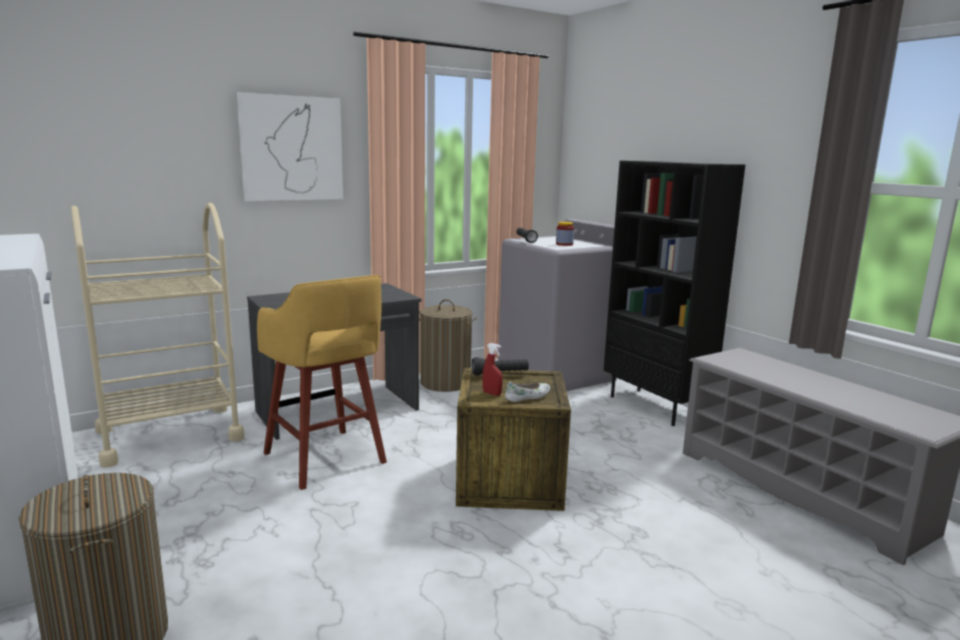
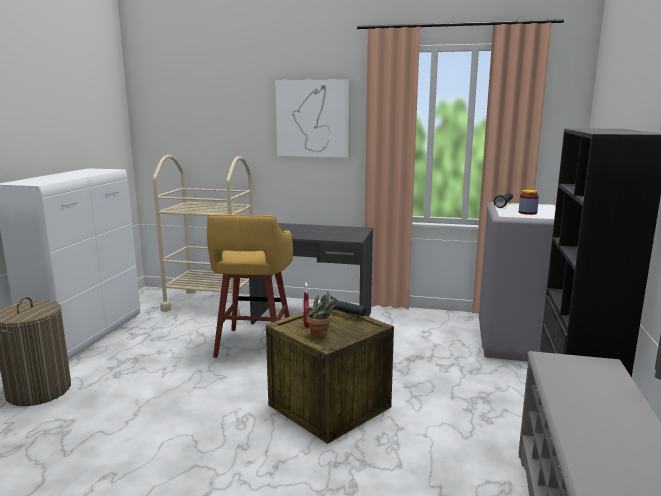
camera: 45 degrees right, 0 degrees up
(445, 383) = (415, 321): laundry basket -> none
(528, 396) = (321, 335): white shoe -> potted plant

